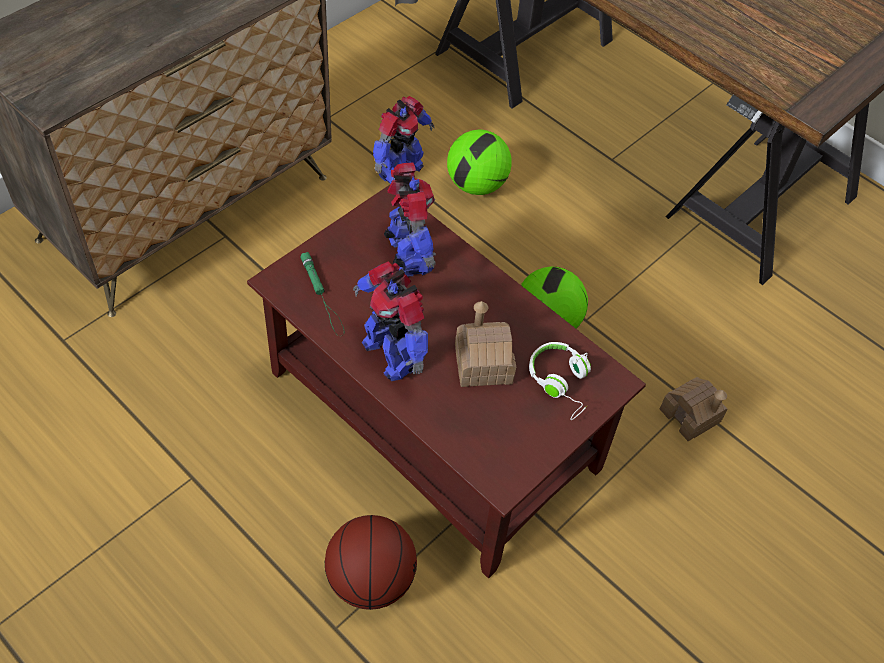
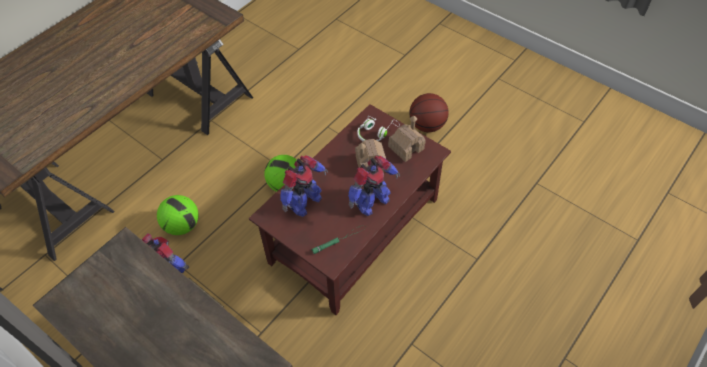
camera: 90 degrees left, 0 degrees up
(370, 579) = (449, 247): basketball -> basketball (427, 125)
(408, 256) = (304, 203): toy robot -> toy robot turned 150 degrees clockwise
(690, 415) = (335, 126): toy house -> toy house (406, 148)

